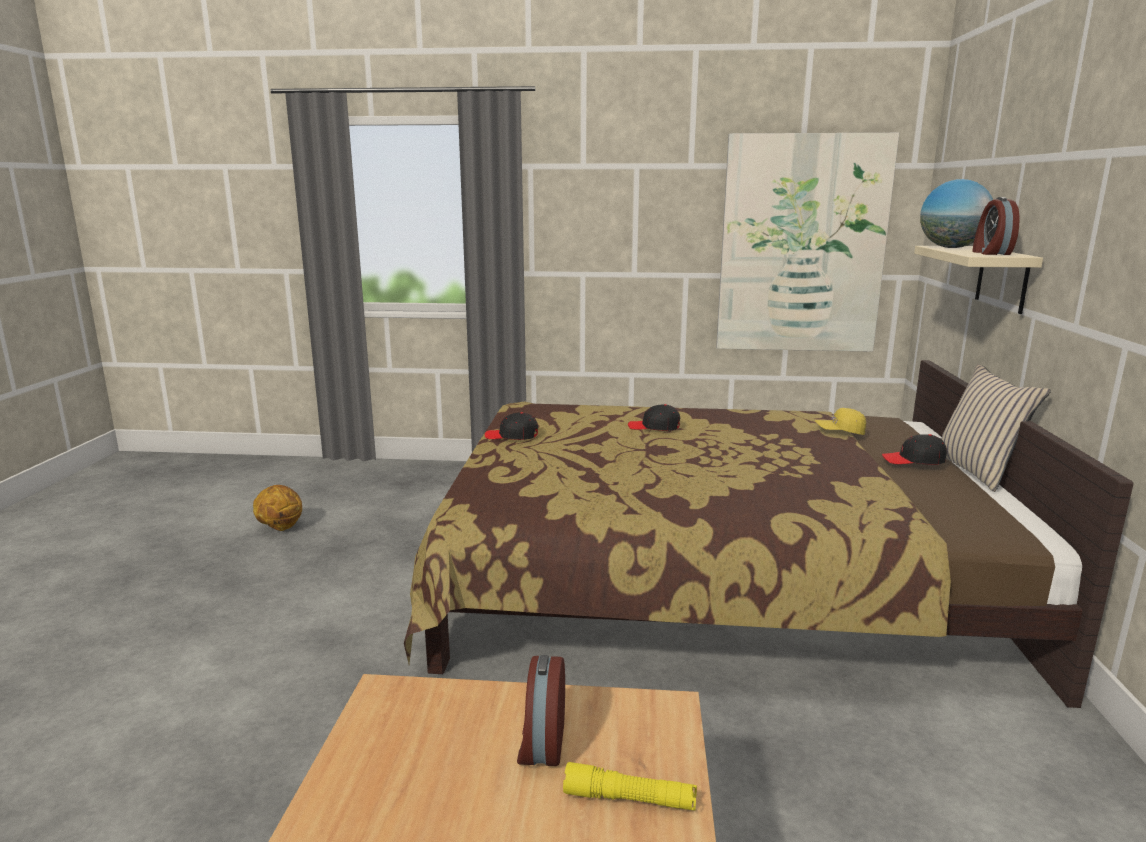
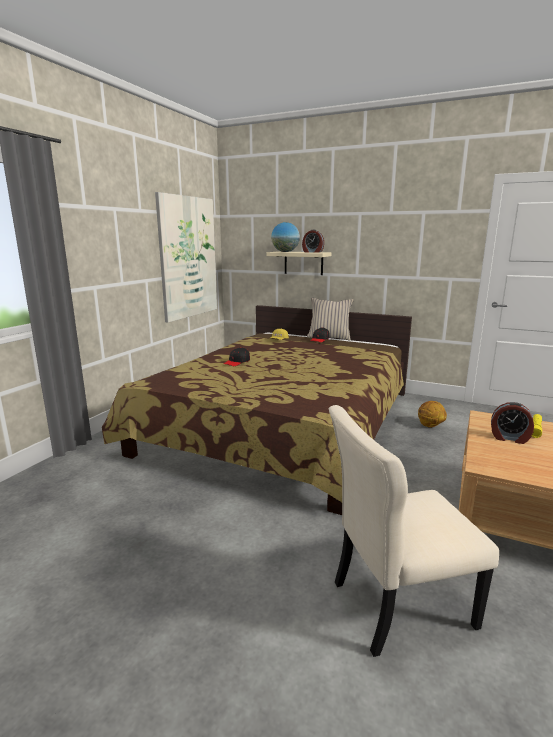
camera: 70 degrees left, 0 degrees up
(230, 743) = (396, 605): none -> beige chair
(280, 528) = (49, 581): basketball -> basketball (430, 426)
(512, 436) = (213, 390): black cap -> none

